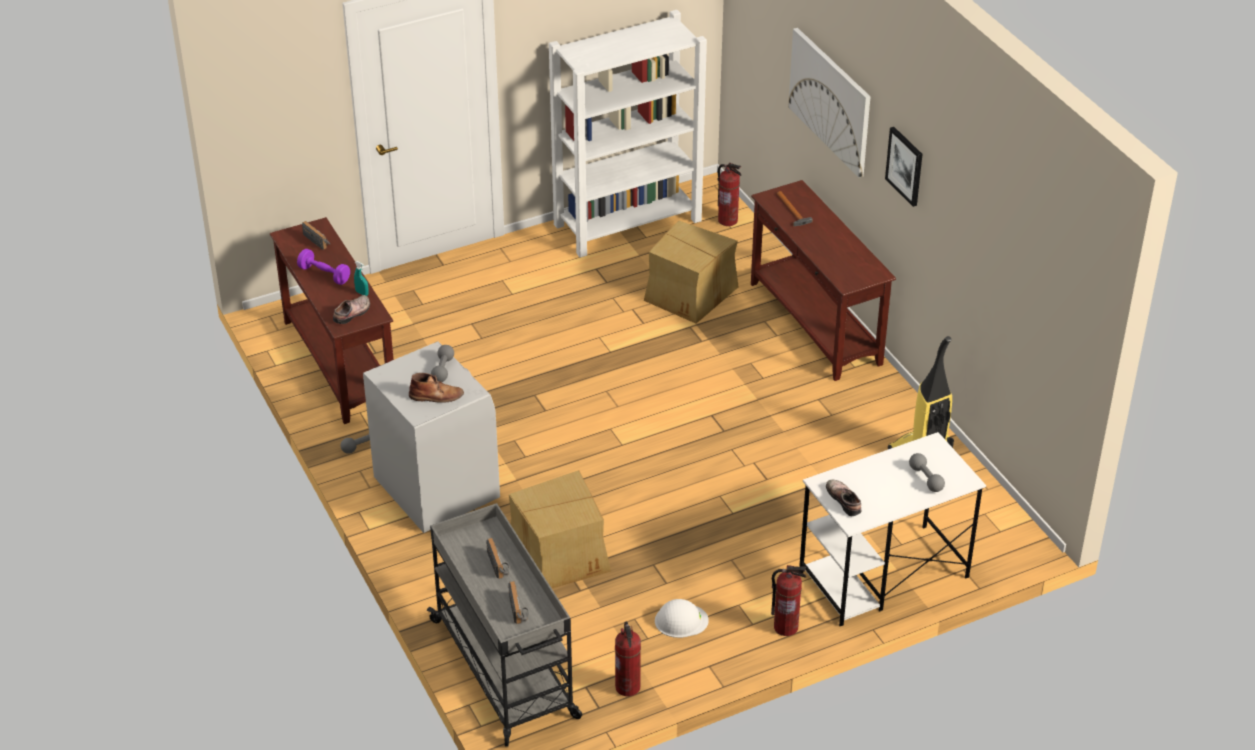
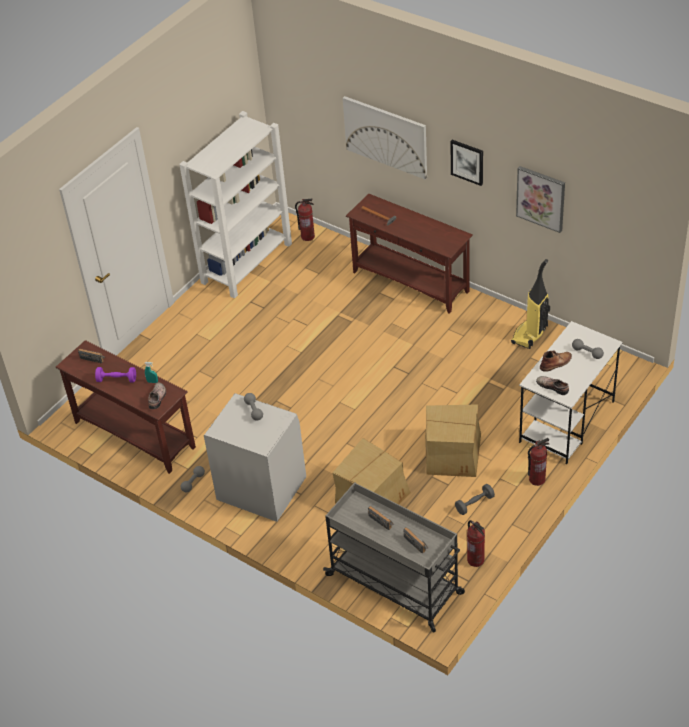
camera: 25 degrees left, 5 degrees up
(436, 396) = (264, 429): brown boot -> brown boot (556, 363)
(681, 620) = (474, 504): white hard hat -> grey dumbbell
(690, 293) = (321, 293): cardboard box -> cardboard box (452, 454)
(972, 247) = (541, 198): none -> picture

